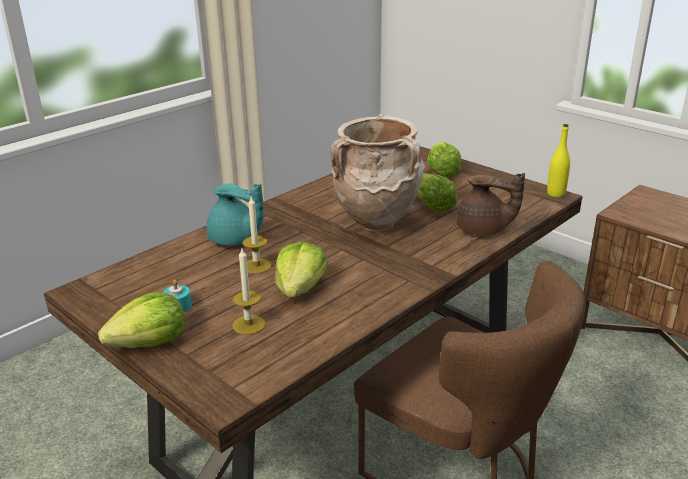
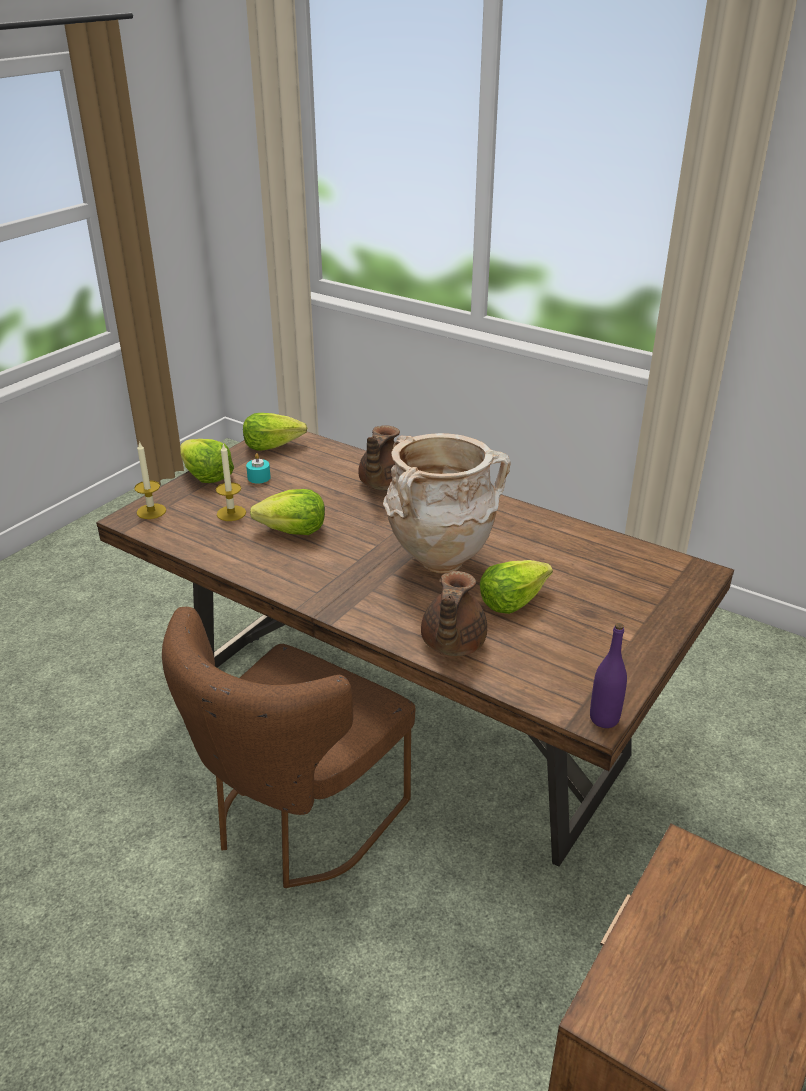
camera: 80 degrees right, 5 degrees up
(235, 240) = (382, 484): turquoise teapot -> brown teapot
(256, 266) = (333, 502): candle -> candle (151, 511)
(442, 171) = (635, 605): lettuce -> lettuce (272, 445)
(556, 194) = (604, 719): yellow bottle -> purple bottle

